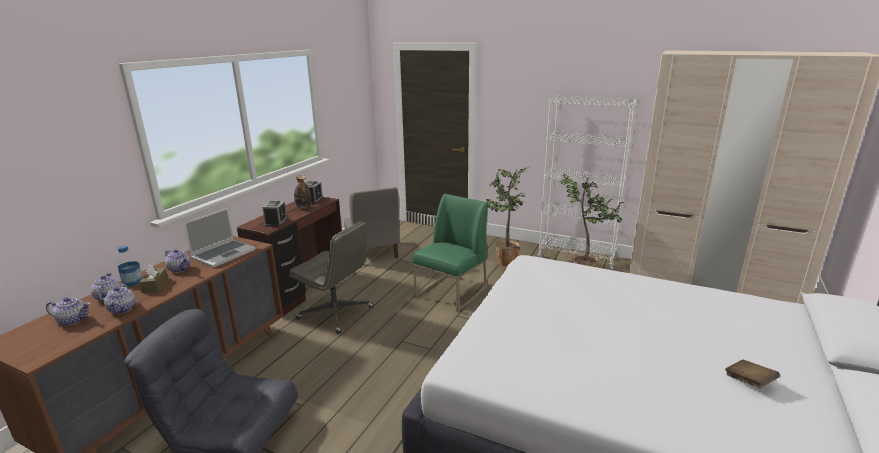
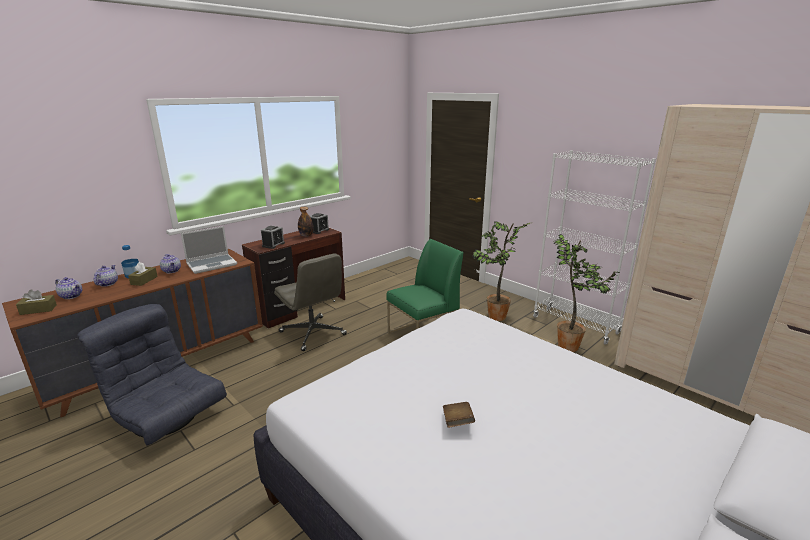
camera: 20 degrees right, 0 degrees up
(44, 344) = (38, 310): none -> brown tissue box
(123, 309) = (107, 294): teapot -> none
(373, 252) = (380, 286): grey chair -> none
(749, 381) = (593, 502): brown book -> brown book (457, 422)

